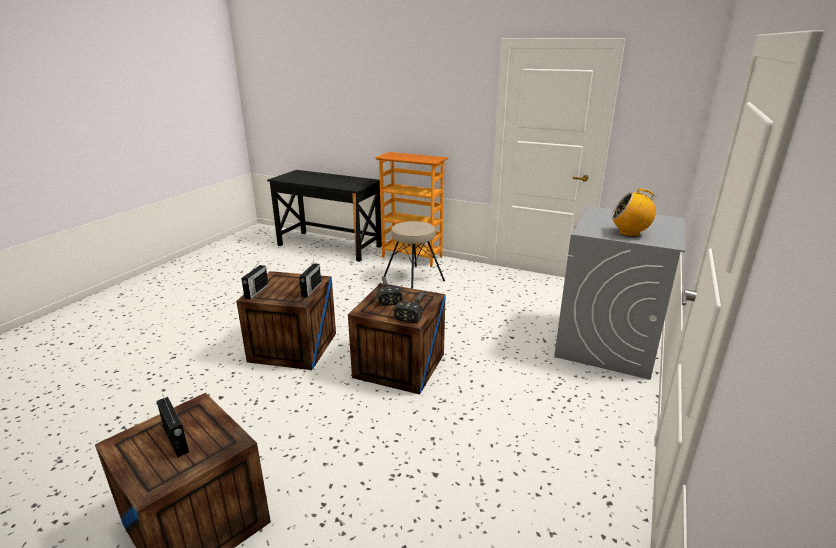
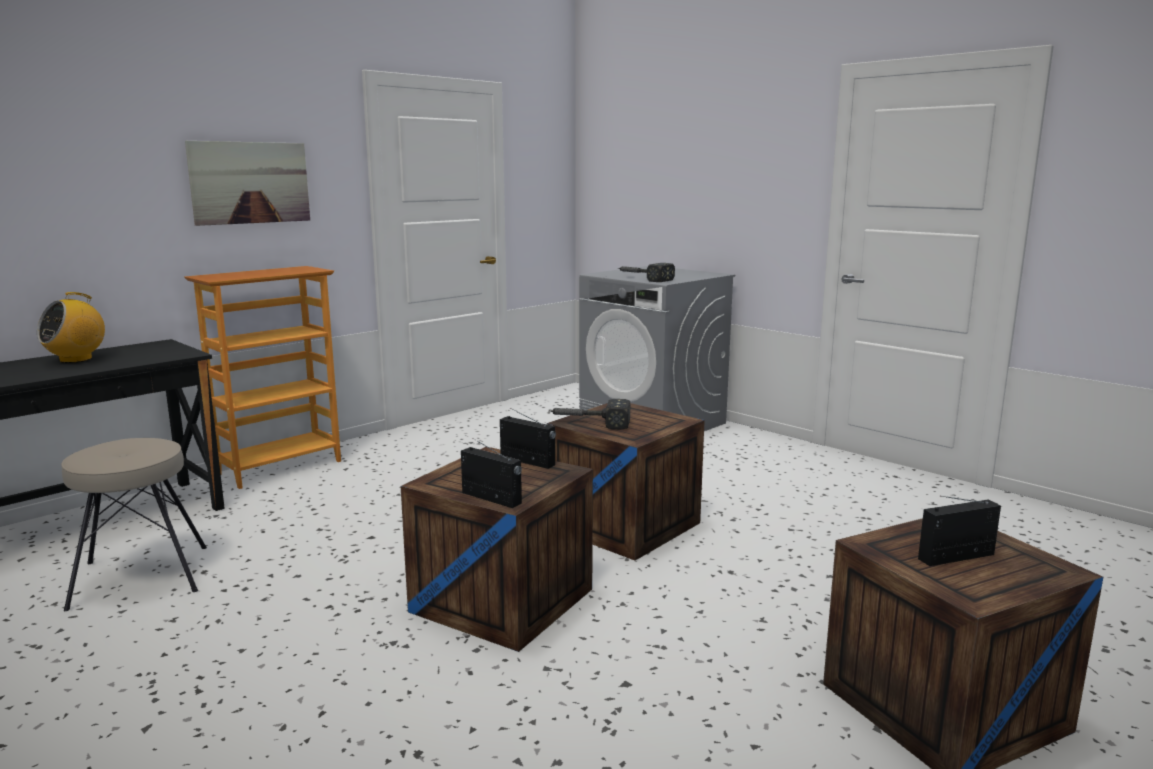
camera: 70 degrees left, 10 degrees down
(413, 278) = (366, 479): beige stool -> beige stool (140, 577)
(415, 309) = (649, 415): hammer -> hammer (642, 278)
(425, 107) = (250, 182): none -> picture
(629, 233) = (680, 276): radio -> radio (76, 359)

